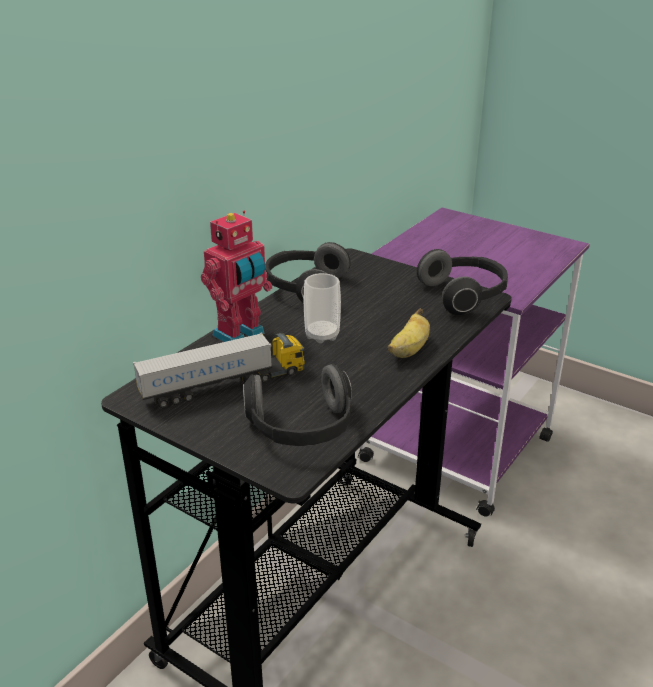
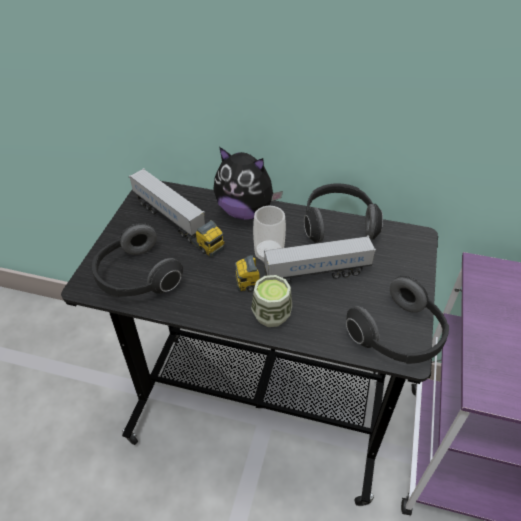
camera: 70 degrees right, 15 degrees up
(241, 336) = (245, 211): toy robot -> plush toy
(366, 323) = (303, 276): none -> toy truck
(409, 350) = (271, 314): banana -> cup

